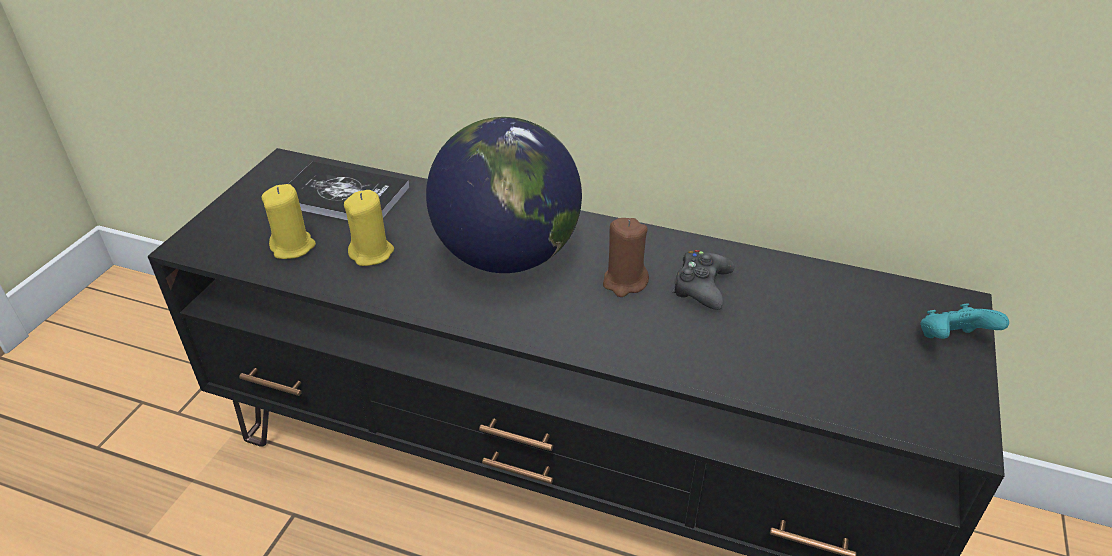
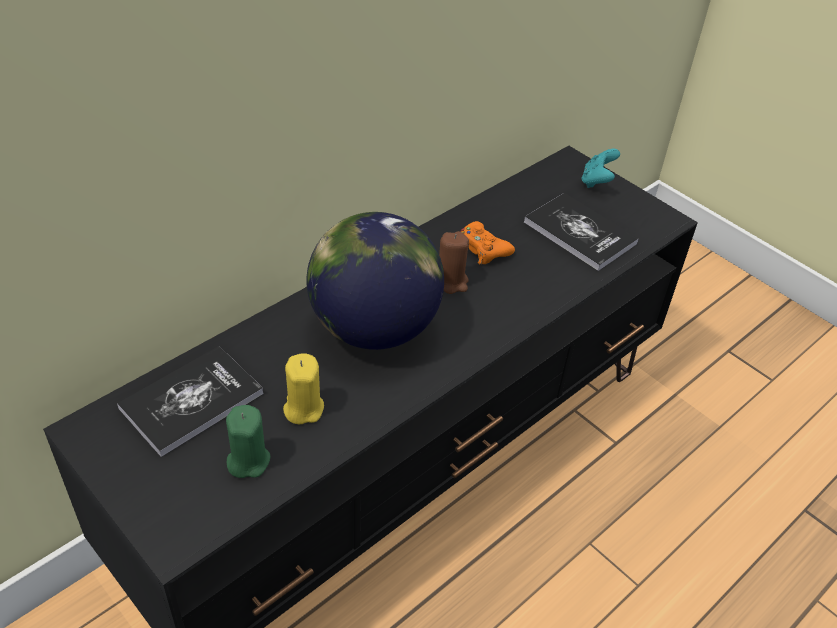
camera: 65 degrees left, 5 degrees up
(293, 247) = (248, 460): yellow candle -> green candle
(701, 286) = (482, 249): black game controller -> orange game controller
(824, 356) = (579, 233): none -> book

